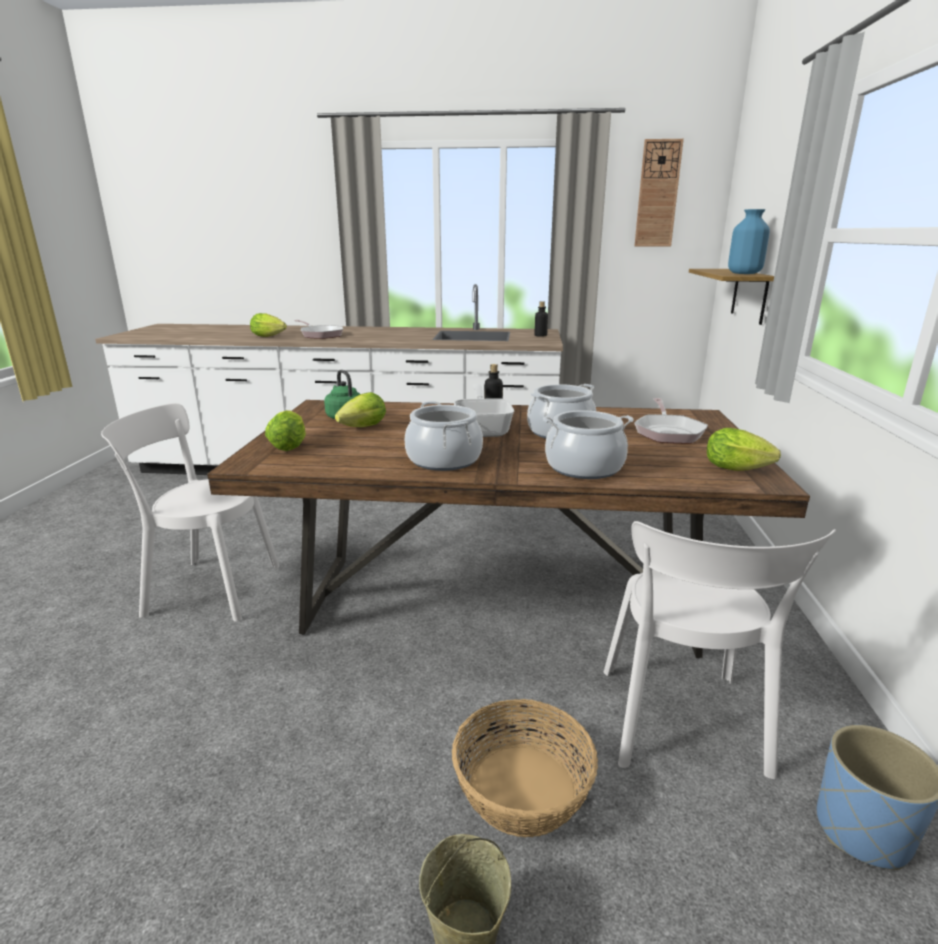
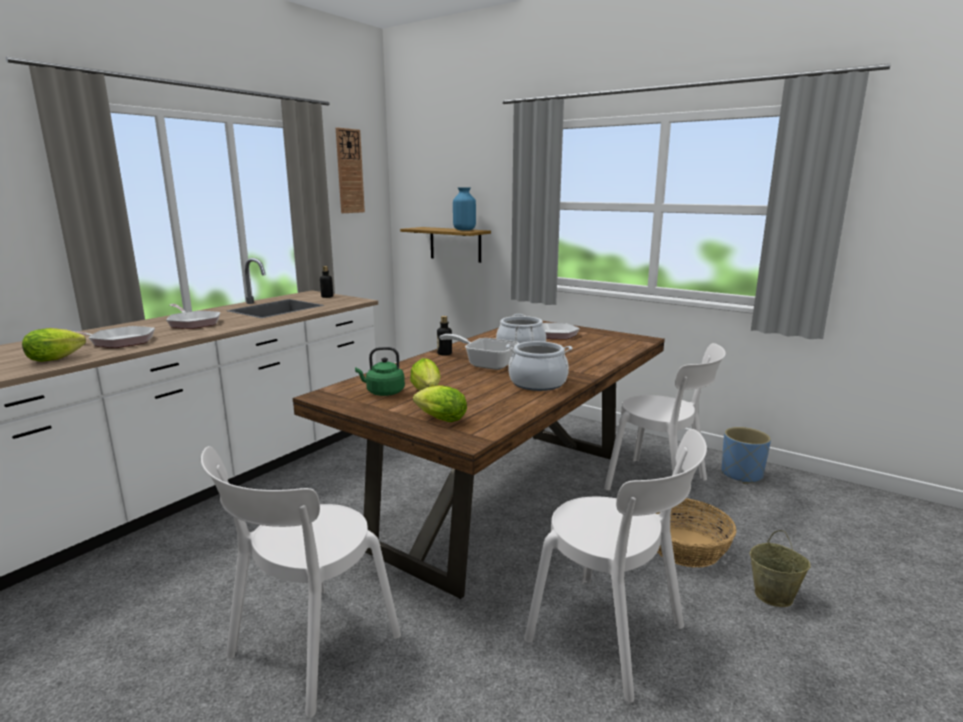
camera: 60 degrees left, 5 degrees down
(286, 756) = (612, 636): none -> white chair
(390, 333) = (193, 323): none -> frying pan
(584, 468) = (590, 359): cooking pot -> none
(739, 469) = (623, 338): lettuce -> none

